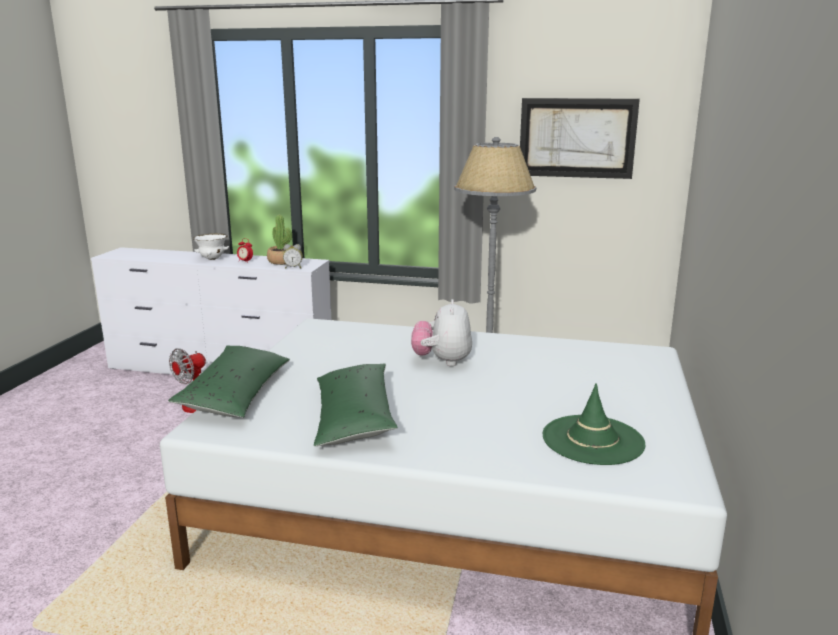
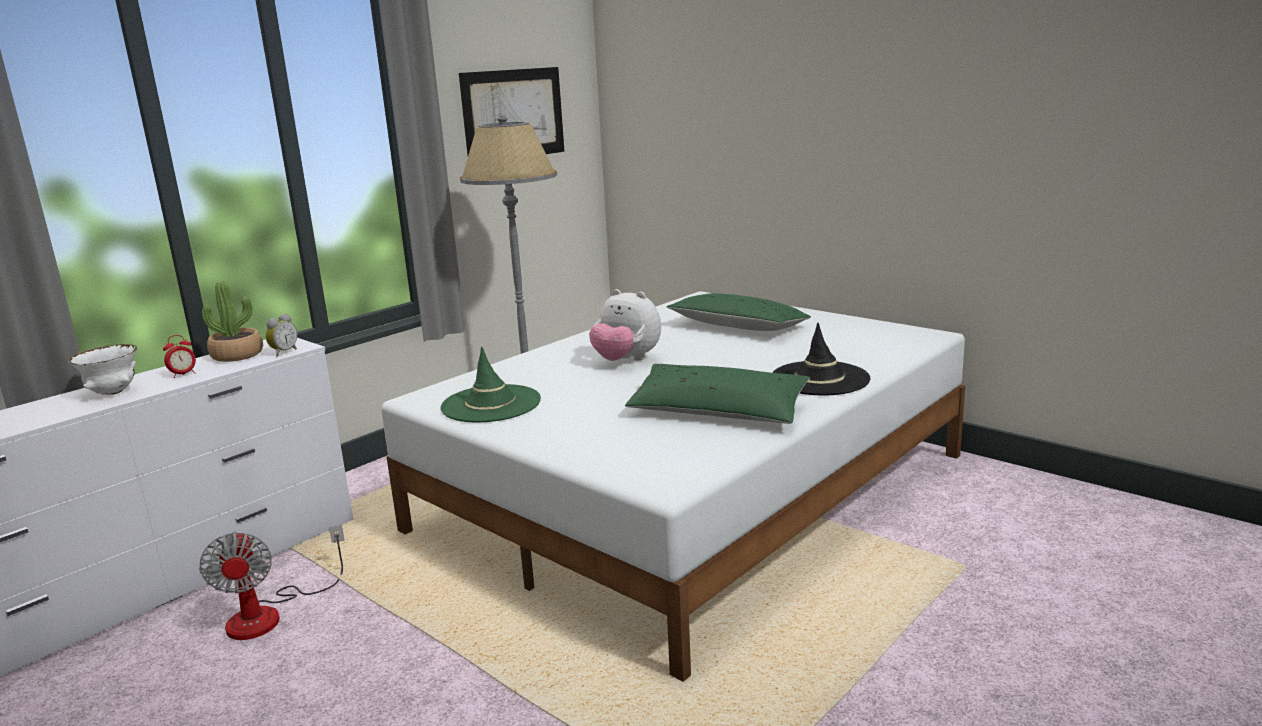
camera: 60 degrees left, 0 degrees up
(235, 394) = (588, 459): green pillow -> green pillow (738, 327)
(468, 446) = (820, 379): none -> black hat
(592, 440) = (843, 342): green hat -> green hat (491, 404)

